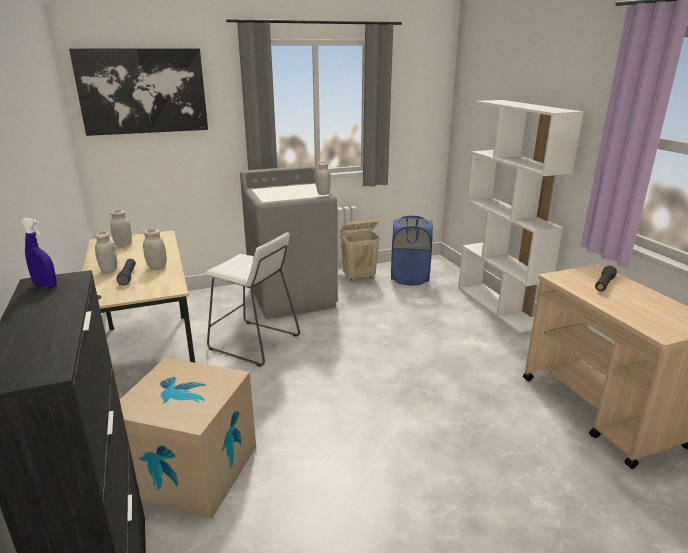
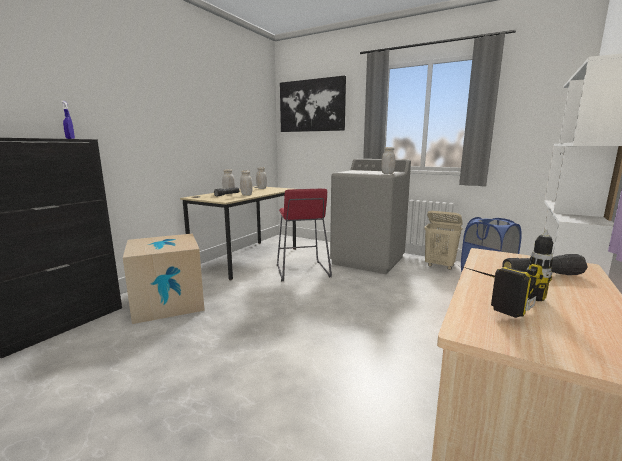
camera: 50 degrees right, 10 degrees down
(254, 343) = (302, 271): white stool -> red stool
(626, 311) = (492, 297): none -> power drill

